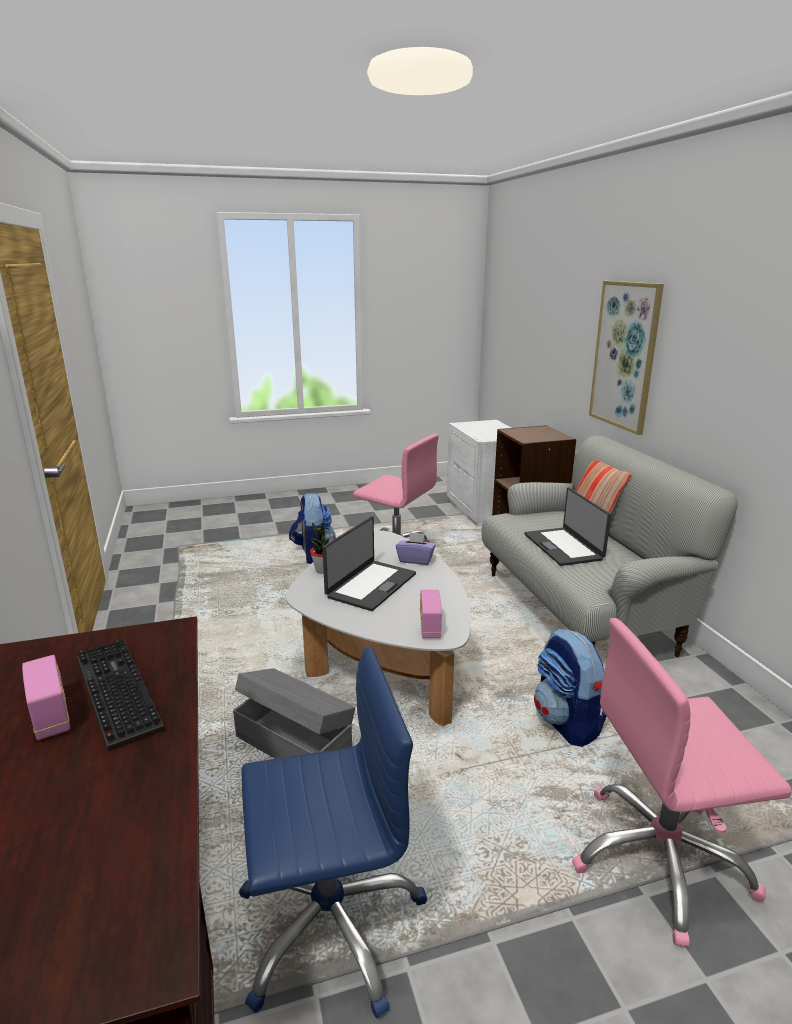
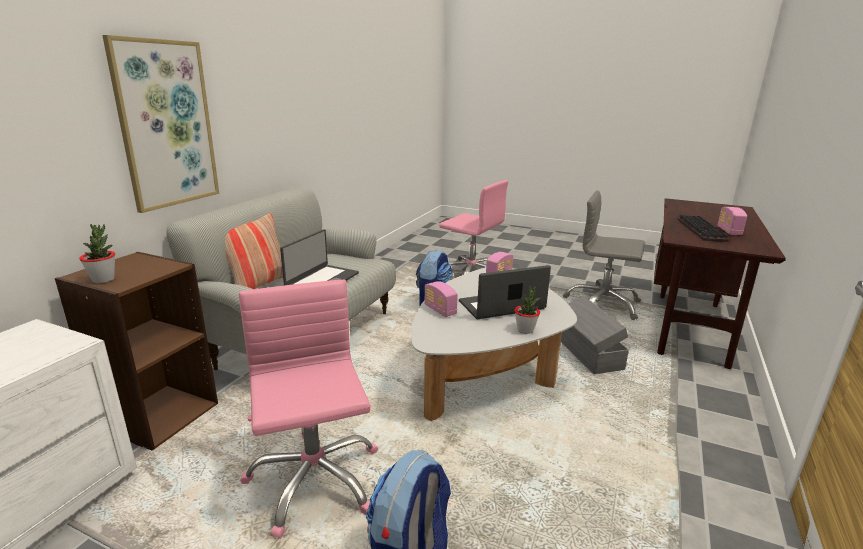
camera: 140 degrees left, 0 degrees up
(330, 923) = (602, 304): blue office chair -> grey office chair
(415, 560) = (440, 310): purple tissue box -> radio
(525, 429) = (103, 279): none -> potted plant

